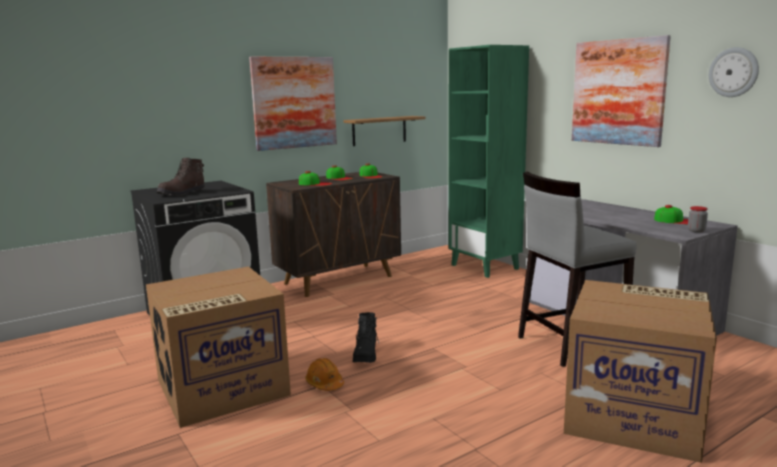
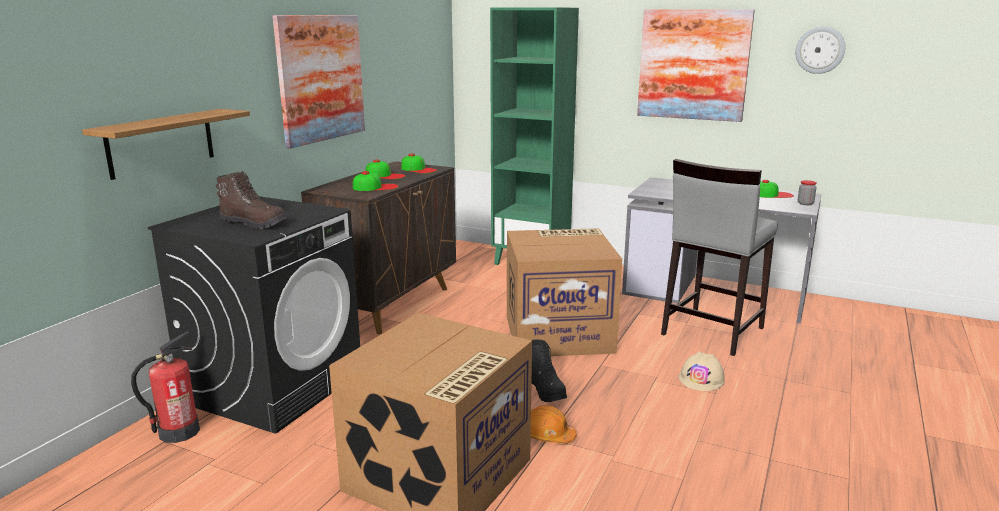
camera: 30 degrees left, 5 degrees up
(125, 327) = (178, 432): none -> fire extinguisher
(182, 193) = (254, 223): brown boot -> brown boot turned 75 degrees counterclockwise
(379, 130) = (399, 109): shelf -> shelf (161, 143)
(504, 377) = (701, 379): none -> beige hard hat
(635, 414) = (839, 387): cardboard box -> cardboard box (559, 333)

